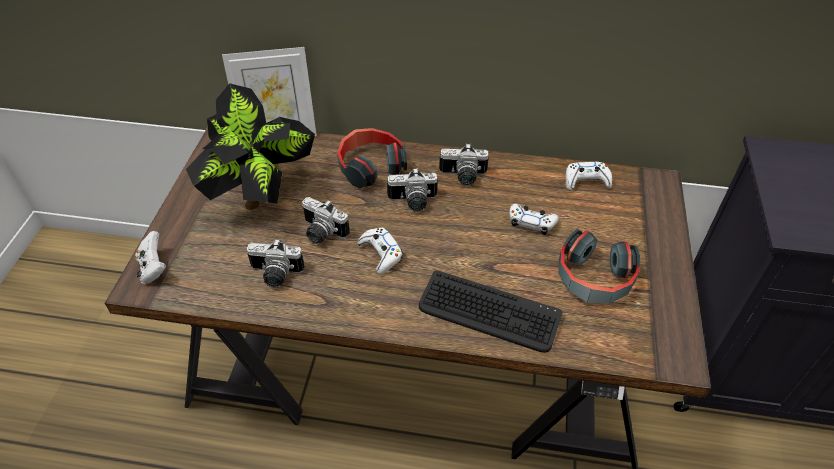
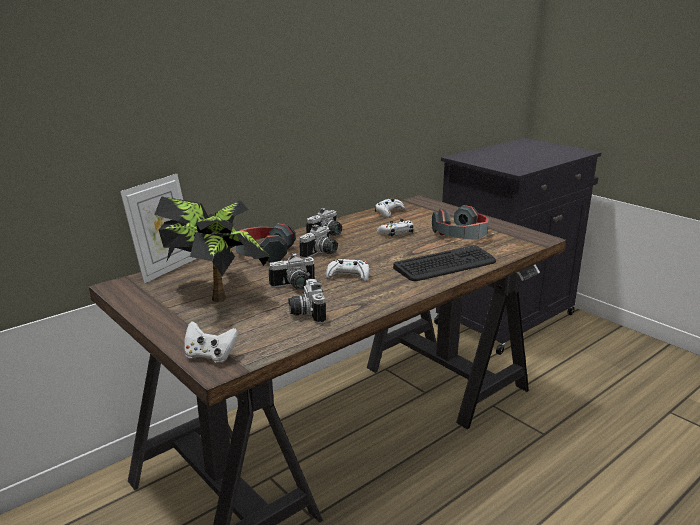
camera: 50 degrees left, 25 degrees down
(275, 275) = (305, 313): camera -> camera turned 120 degrees clockwise

